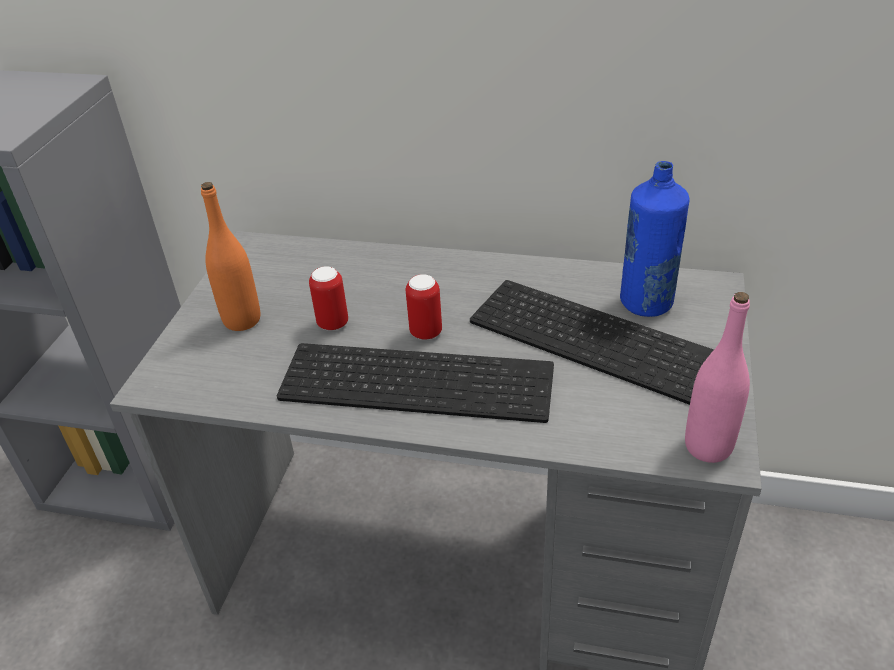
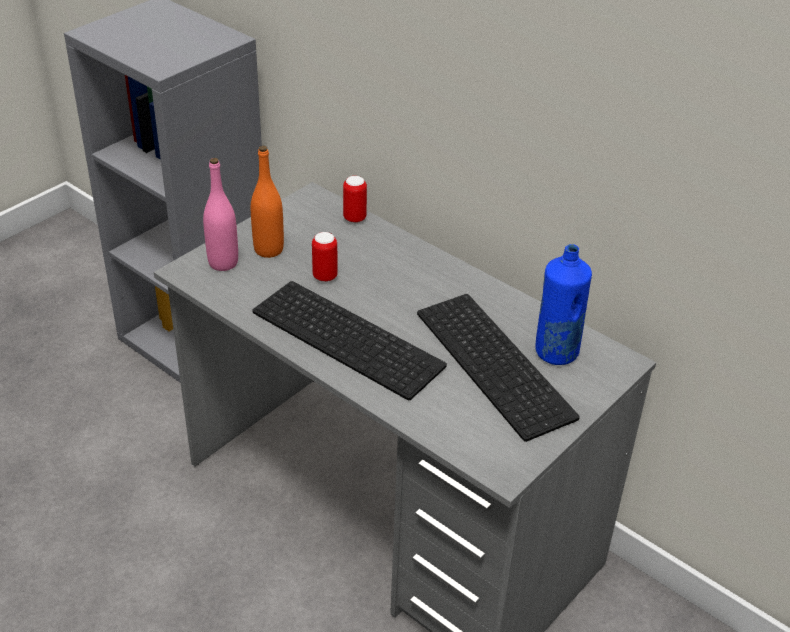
camera: 25 degrees right, 0 degrees up
(426, 332) = (381, 308): can -> can (354, 218)
(708, 447) = (501, 462): pink bottle -> pink bottle (223, 263)

